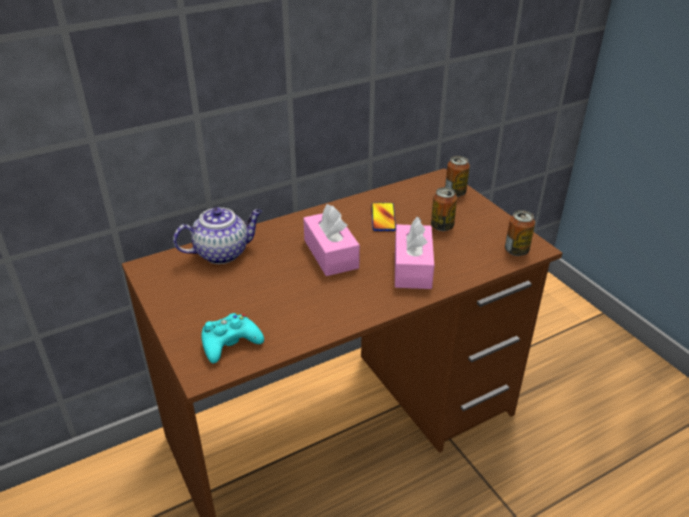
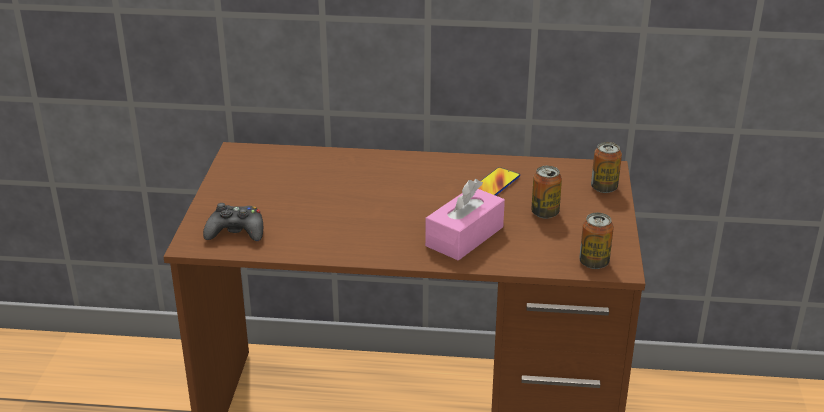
camera: 35 degrees right, 5 degrees down
(223, 252) = (311, 162): teapot -> none
(230, 343) = (236, 232): turquoise game controller -> black game controller
(331, 254) = (403, 197): pink tissue box -> none

